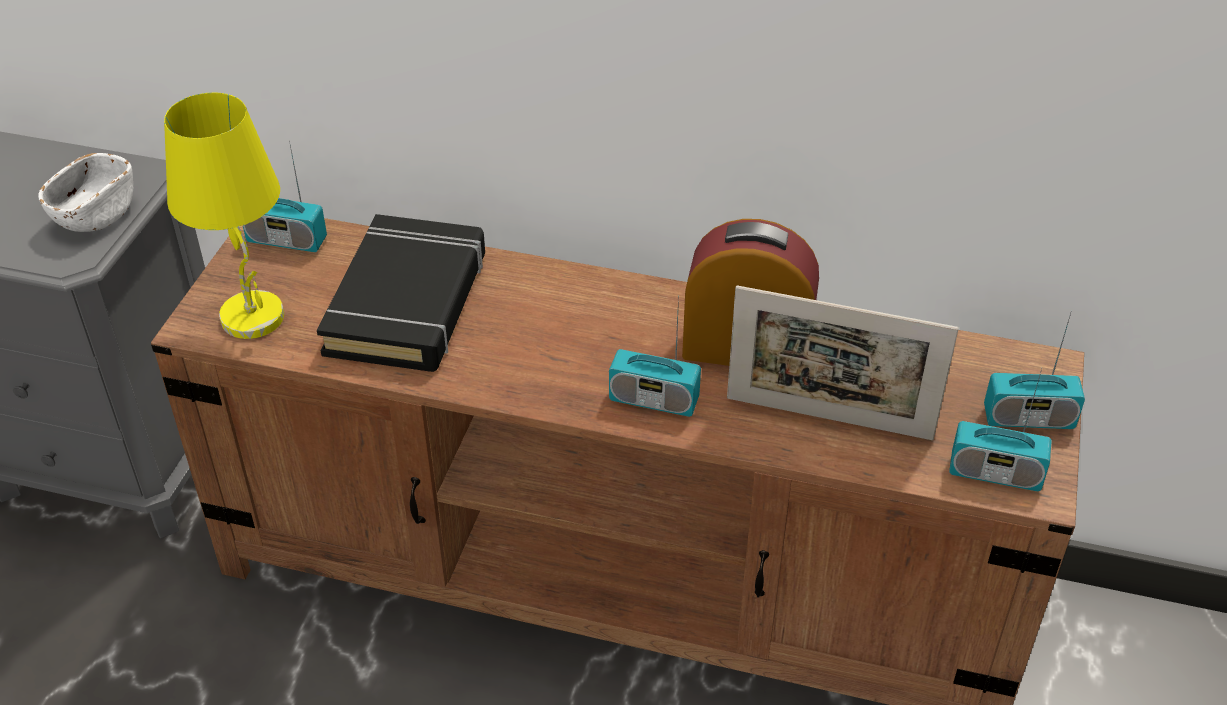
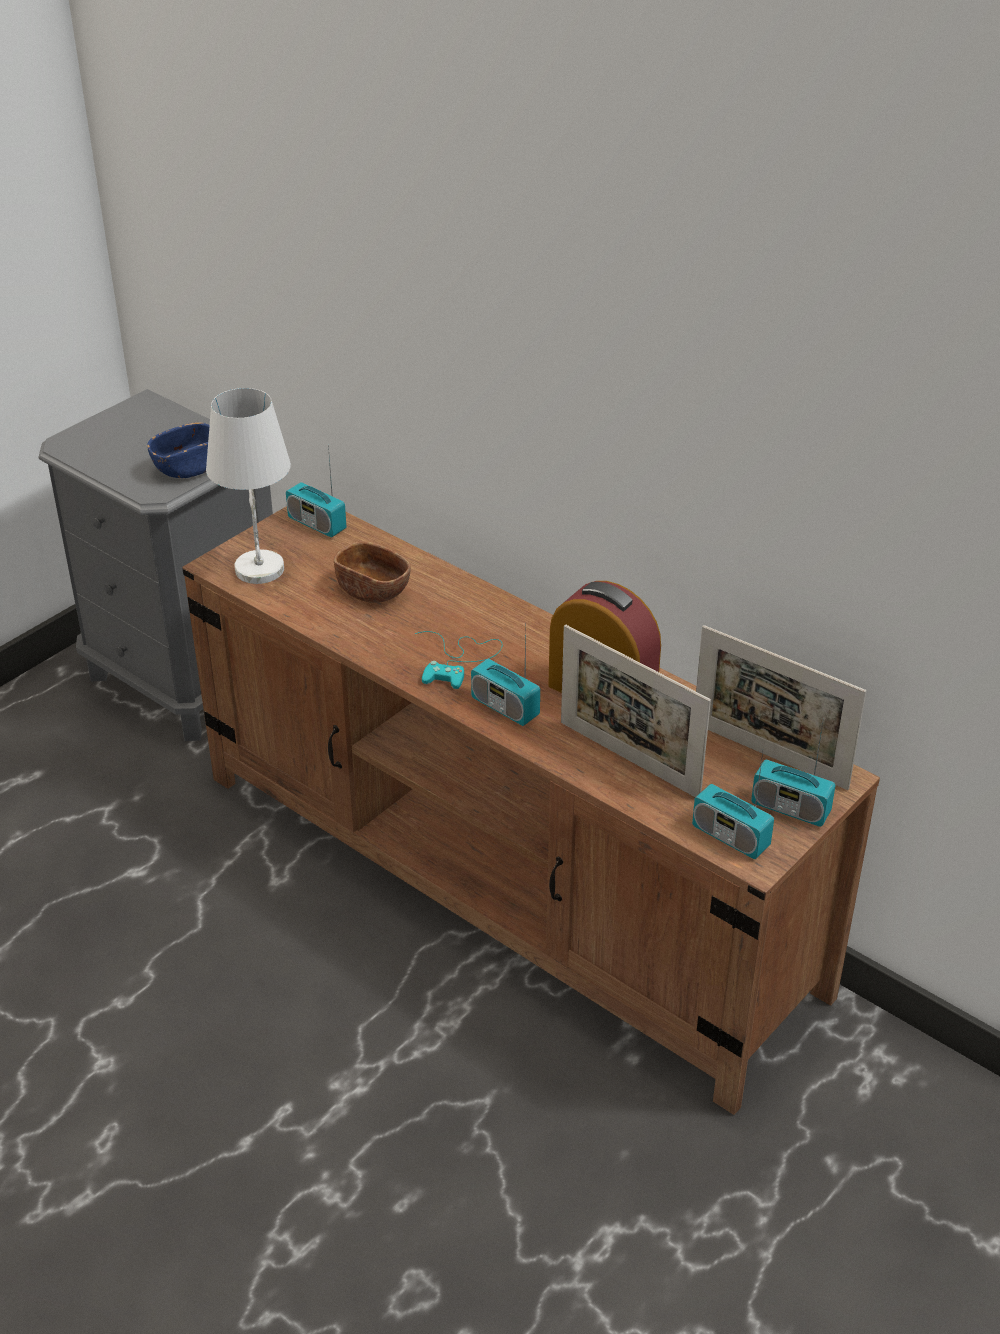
camera: 25 degrees right, 5 degrees down
(95, 215) = (187, 468): white bowl -> blue bowl
(254, 318) = (260, 570): yellow table lamp -> white table lamp
(408, 303) = (373, 590): black book -> brown bowl
(564, 359) = (459, 660): none -> turquoise game controller
(964, 364) = (769, 755): none -> picture frame

